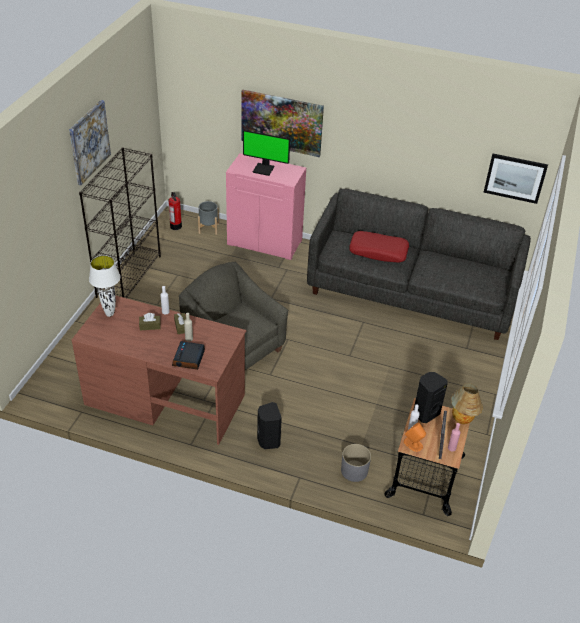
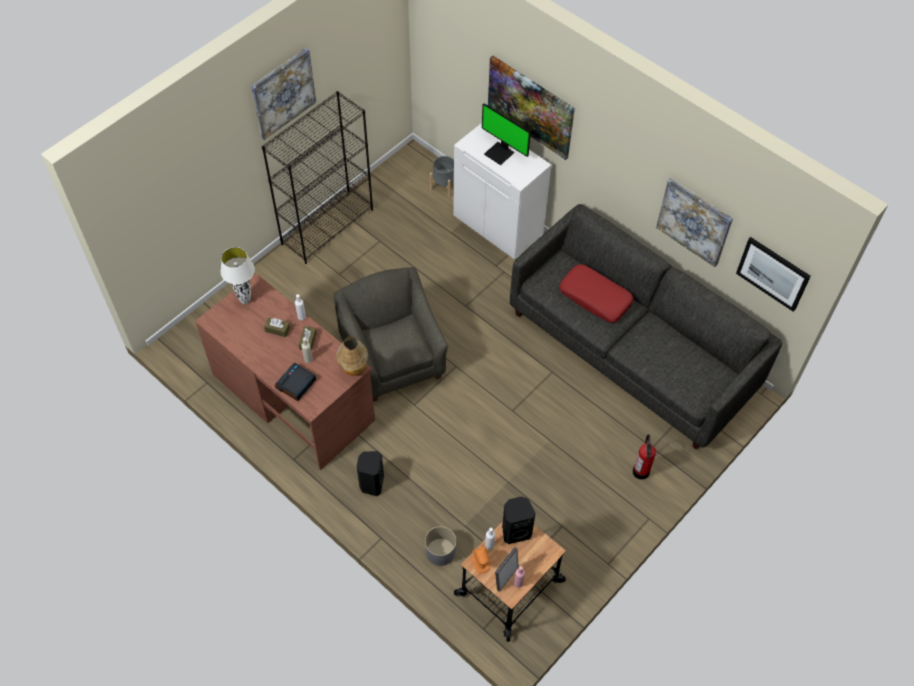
camera: 25 degrees right, 15 degrees up
(176, 226) = (409, 172): fire extinguisher -> fire extinguisher (641, 471)
(265, 242) = (499, 225): pink cabinet -> white cabinet
(441, 163) = (694, 222): none -> picture
(462, 420) = (549, 555): table lamp -> table lamp (354, 370)

